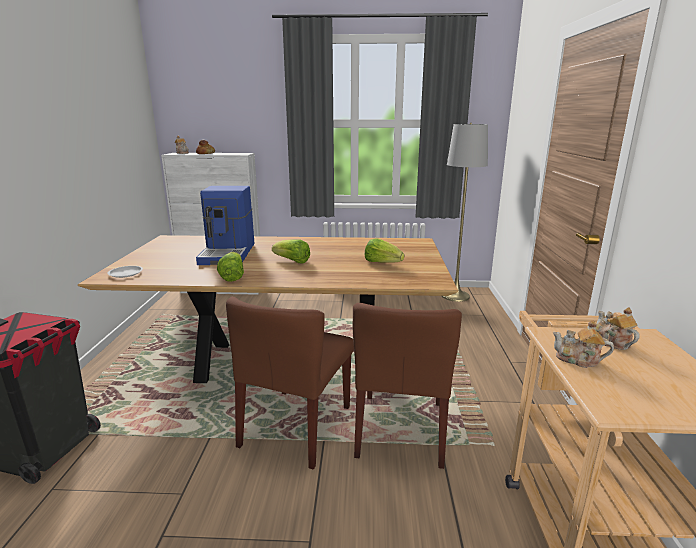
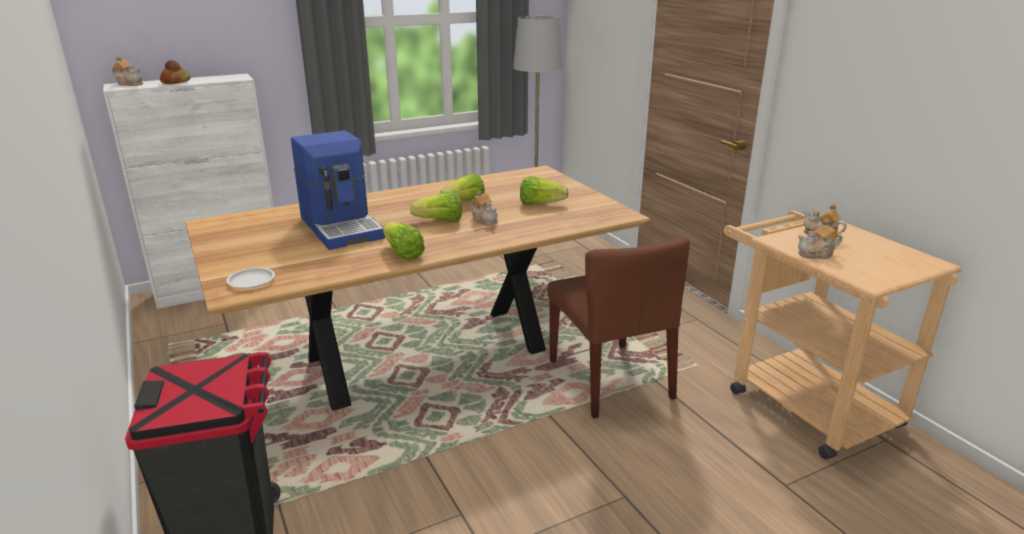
camera: 30 degrees left, 5 degrees up
(296, 426) = (508, 412): brown chair -> none
(323, 266) = (485, 220): none -> teapot
(329, 252) = (464, 202): none -> lettuce

